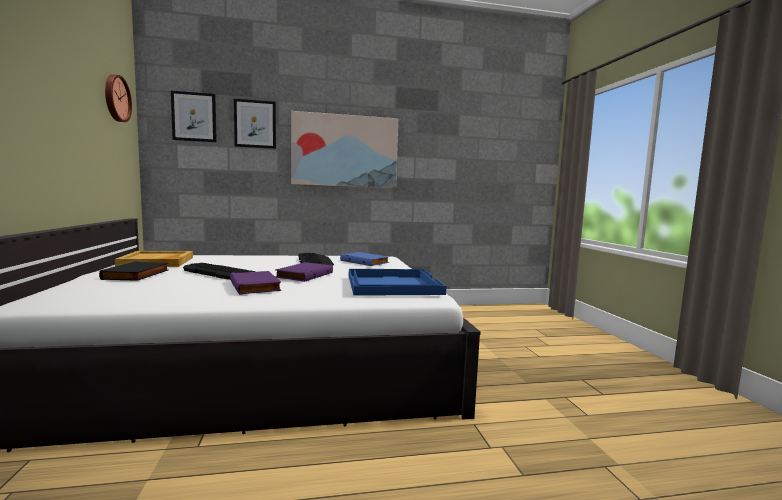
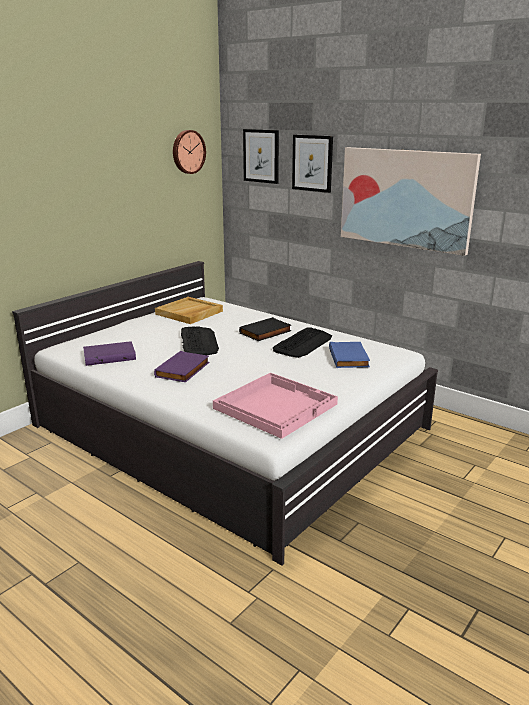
camera: 50 degrees right, 15 degrees up
(137, 275) = (149, 330): black book -> black book (266, 332)
(304, 275) = (243, 365): purple book -> purple book (110, 356)
(392, 284) = (275, 405): blue tray -> pink tray

